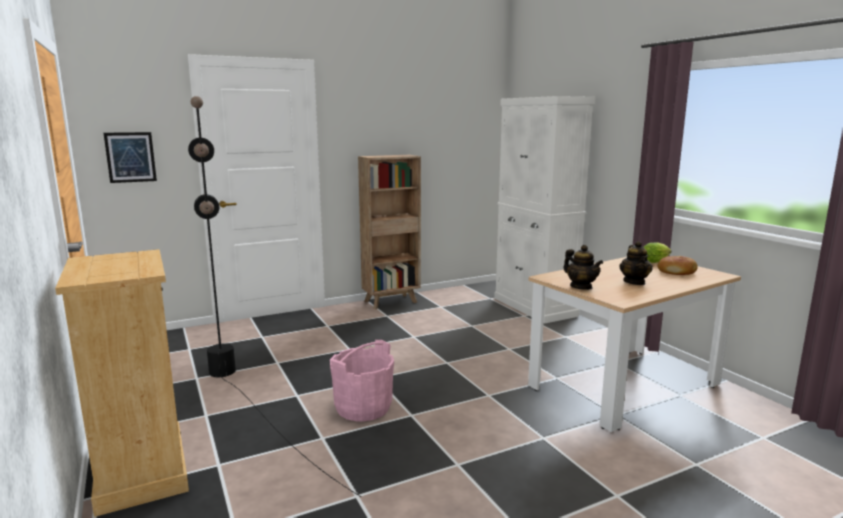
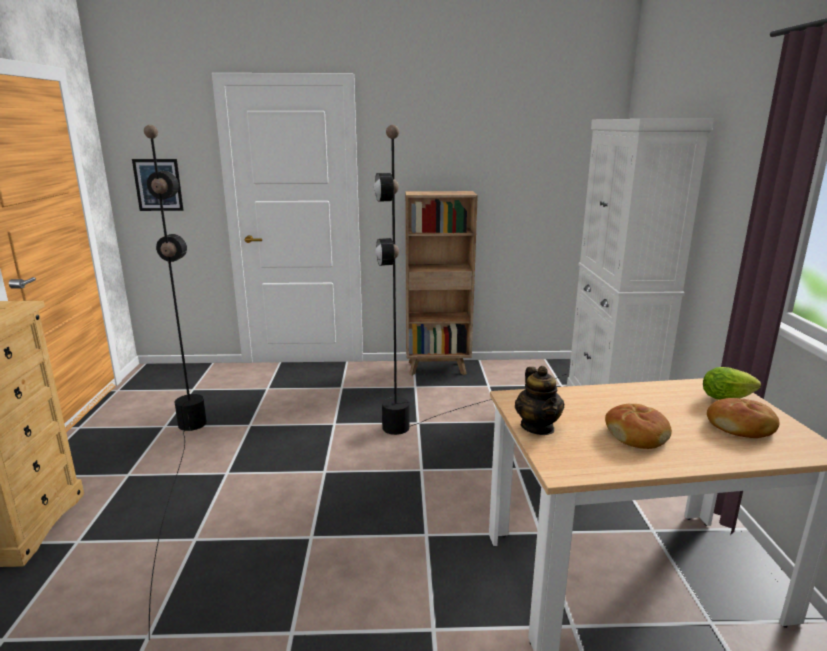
camera: 25 degrees right, 5 degrees up
(363, 407) = (272, 509): pink bucket -> none
(433, 324) = (457, 409): none -> black floor lamp
(634, 282) = (636, 435): teapot -> bread

